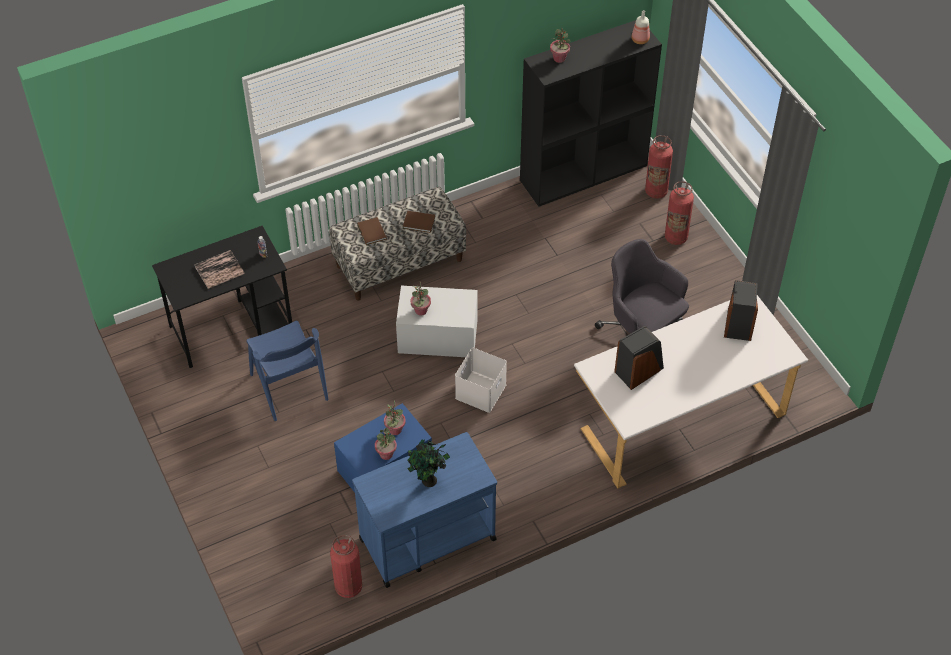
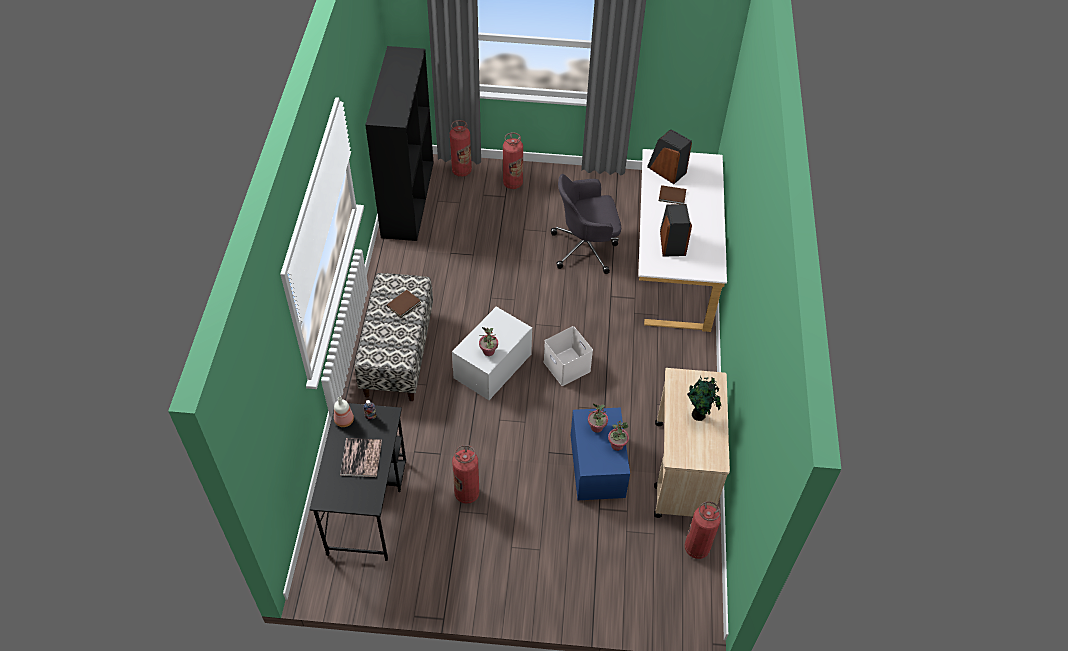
camera: 60 degrees left, 0 degrees up
(289, 387) = (467, 493): blue chair -> fire extinguisher
(371, 233) = (387, 340): brown book -> brown book (673, 196)
(426, 539) = (683, 471): blue cart -> beige cart
(559, 58) = (385, 105): potted plant -> none
(639, 40) = (410, 57): bottle -> bottle (344, 421)

